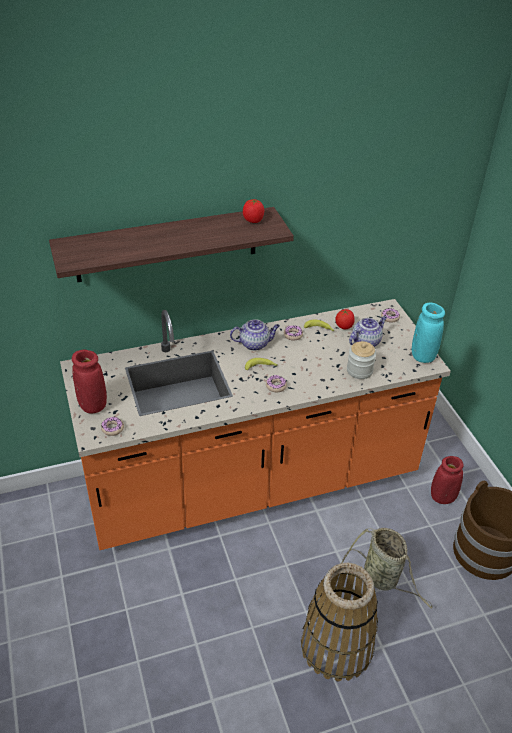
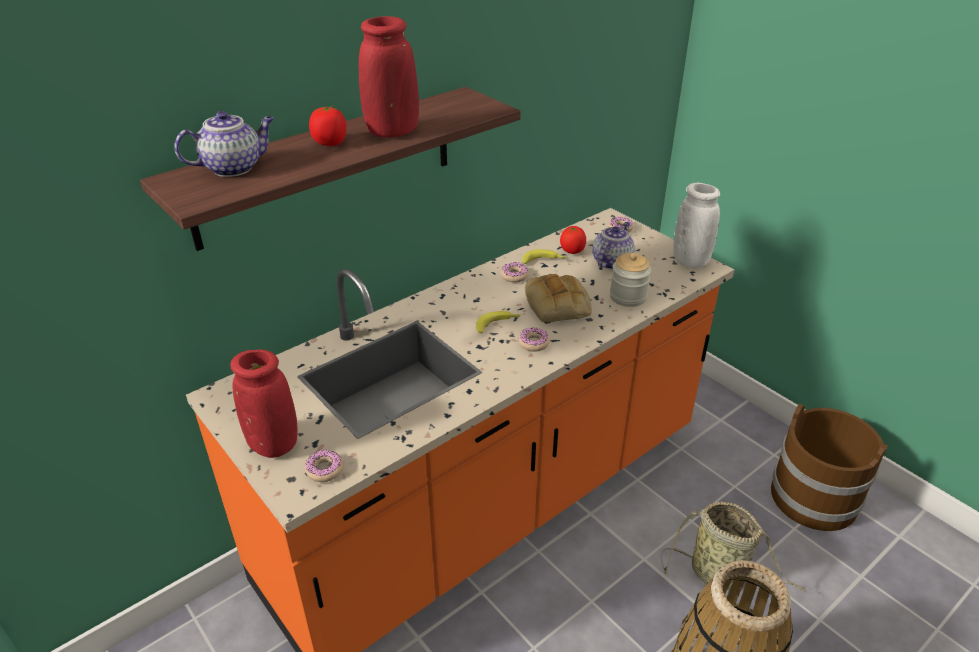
camera: 20 degrees left, 5 degrees down
(253, 220) = (451, 104): tomato -> tomato (330, 143)
(255, 344) = (470, 298): teapot -> teapot (234, 167)
(309, 364) = (558, 305): none -> bread
(422, 356) = (690, 261): turquoise vase -> white vase
(442, 497) = (728, 448): red vase -> red vase (392, 132)

